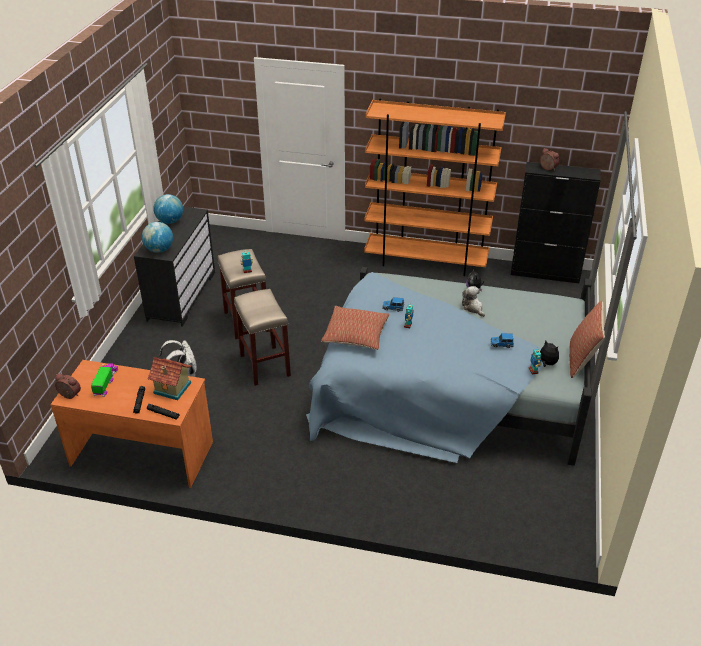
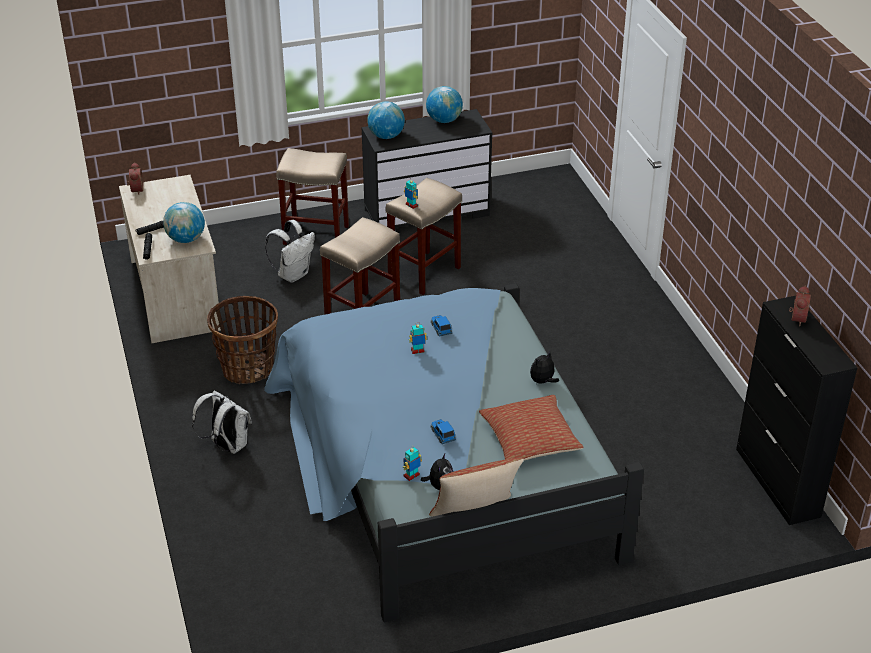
camera: 60 degrees right, 0 degrees up
(105, 383) = (167, 200): toy truck -> none
(142, 452) = (176, 294): orange desk -> beige desk
(149, 353) = (317, 235): none -> beige stool
(172, 389) = (186, 239): toy house -> globe
(271, 443) = (247, 368): none -> basket
(350, 483) = (227, 446): none -> white backpack
(356, 335) = (366, 320): pillow -> pillow (530, 440)
(426, 261) = (683, 363): orange bookcase -> none
(473, 308) = (503, 392): plush toy -> none

